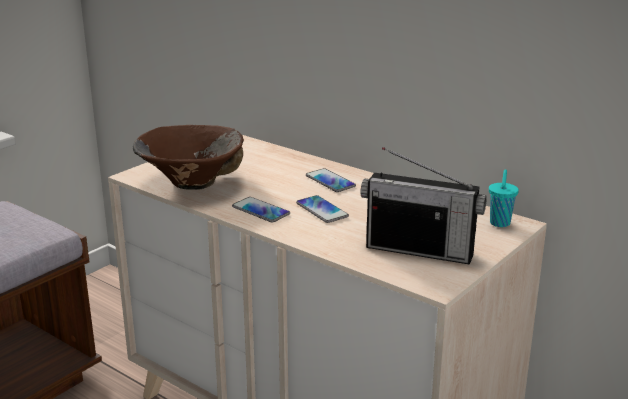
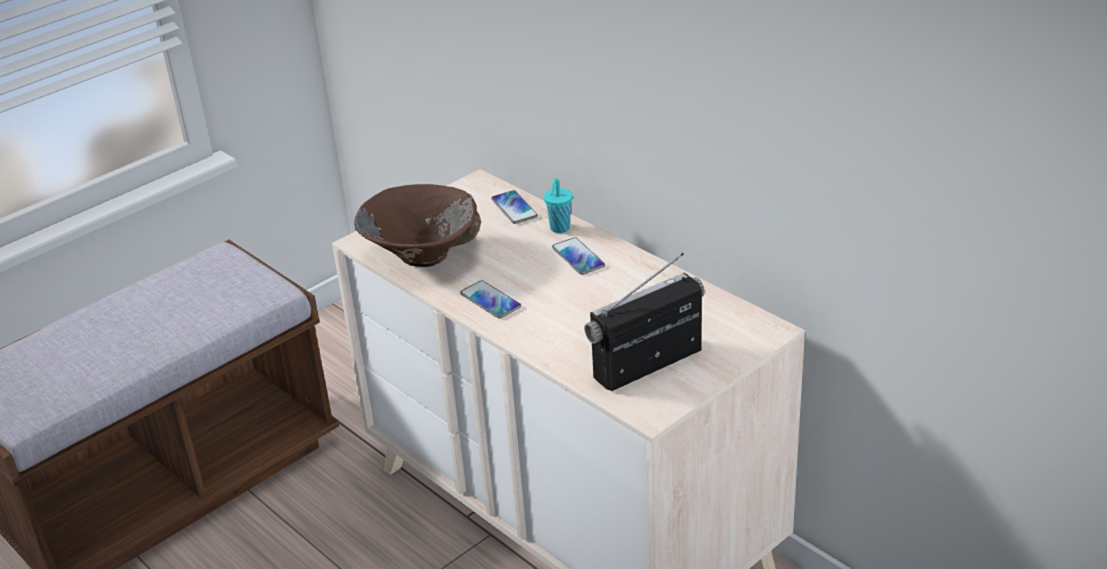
camera: 10 degrees right, 10 degrees up
(322, 210) = (557, 302): phone -> phone (514, 208)
(420, 250) = (648, 364): radio -> radio turned 120 degrees clockwise
(499, 224) = (750, 329): turquoise cup -> turquoise cup (559, 229)

